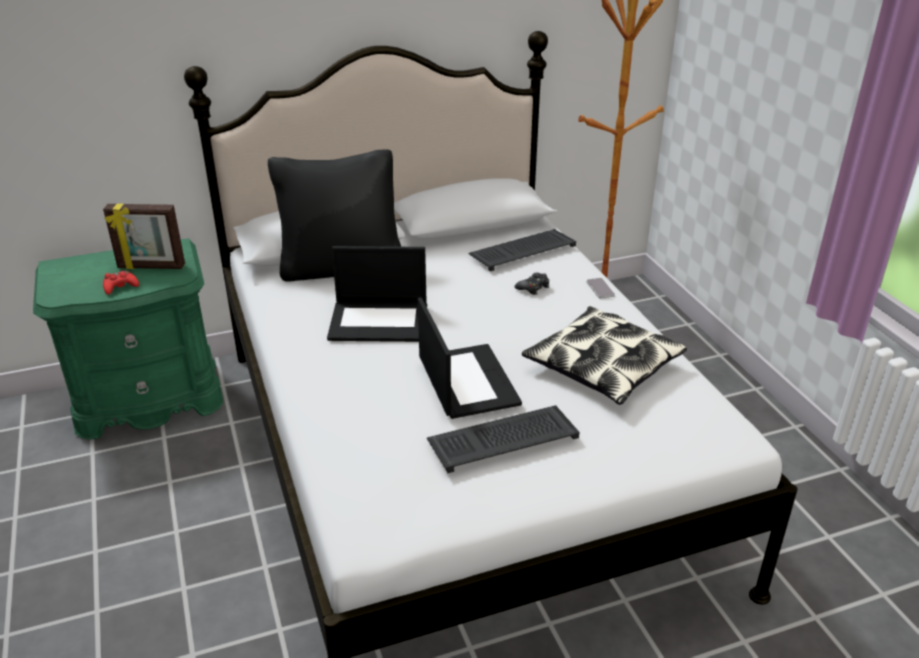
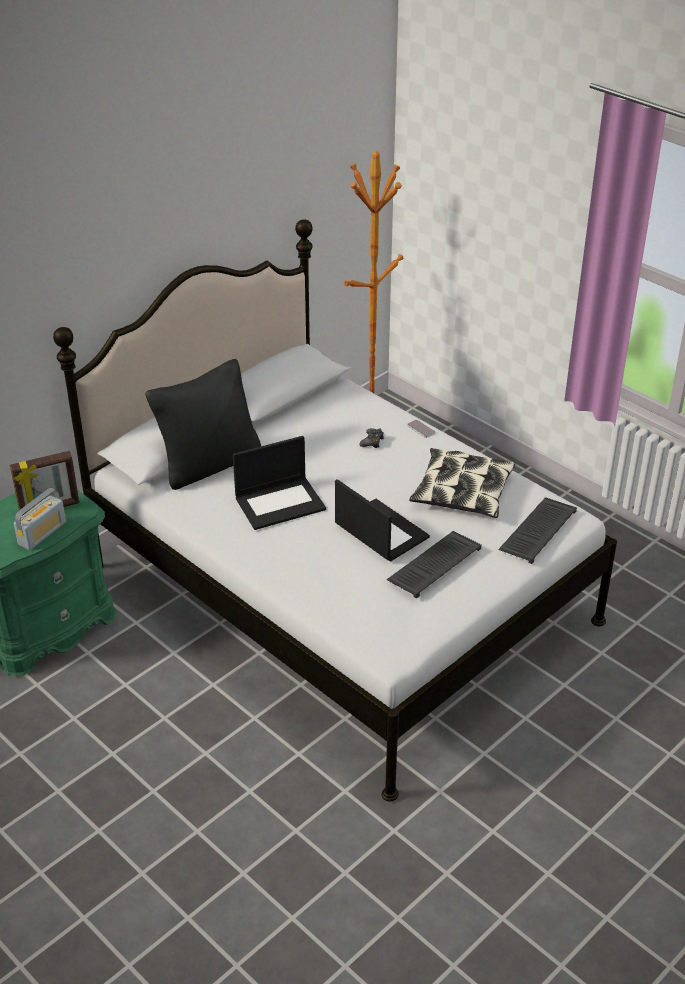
camera: 25 degrees left, 5 degrees up
(120, 287) = (42, 533): red game controller -> radio
(523, 250) = (341, 410): keyboard -> keyboard (537, 530)

